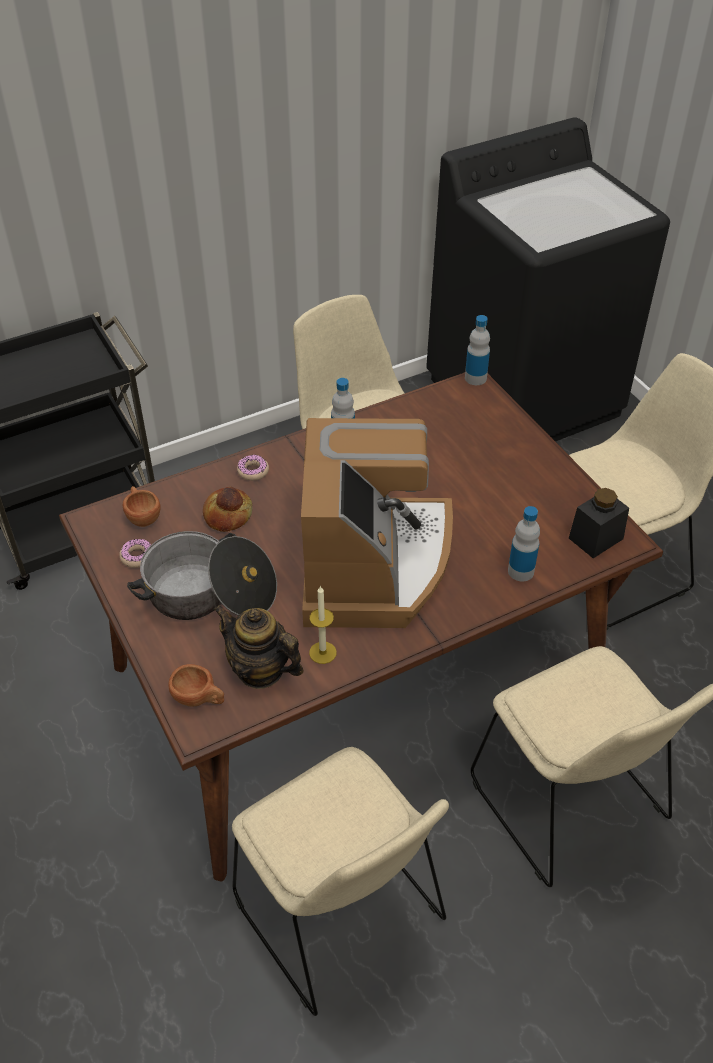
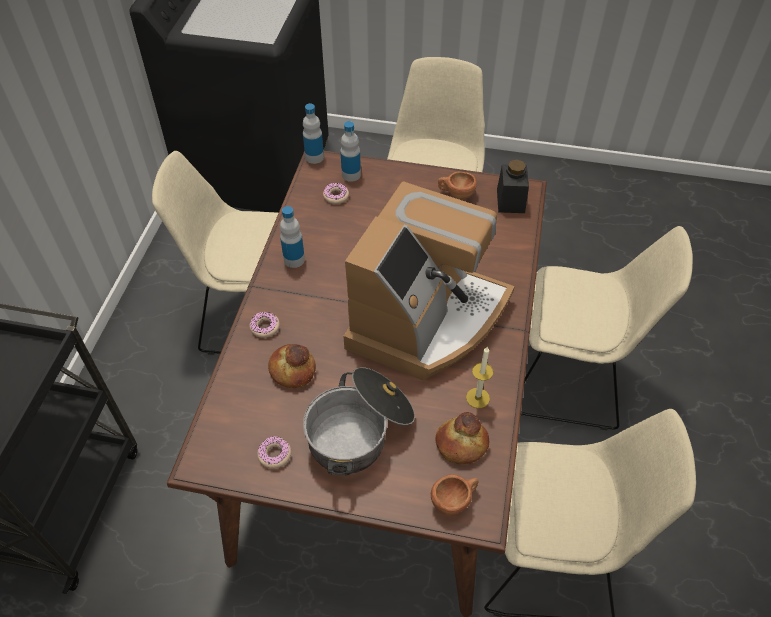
camera: 50 degrees left, 5 degrees up
(142, 516) = (234, 425): brown cup -> brown cup (456, 194)
(260, 670) = (461, 444): teapot -> bread
(373, 565) = (426, 319): coffee machine -> coffee machine turned 75 degrees clockwise
(446, 420) = (336, 196): none -> donut
(521, 571) = (503, 251): bottle -> bottle (351, 175)

